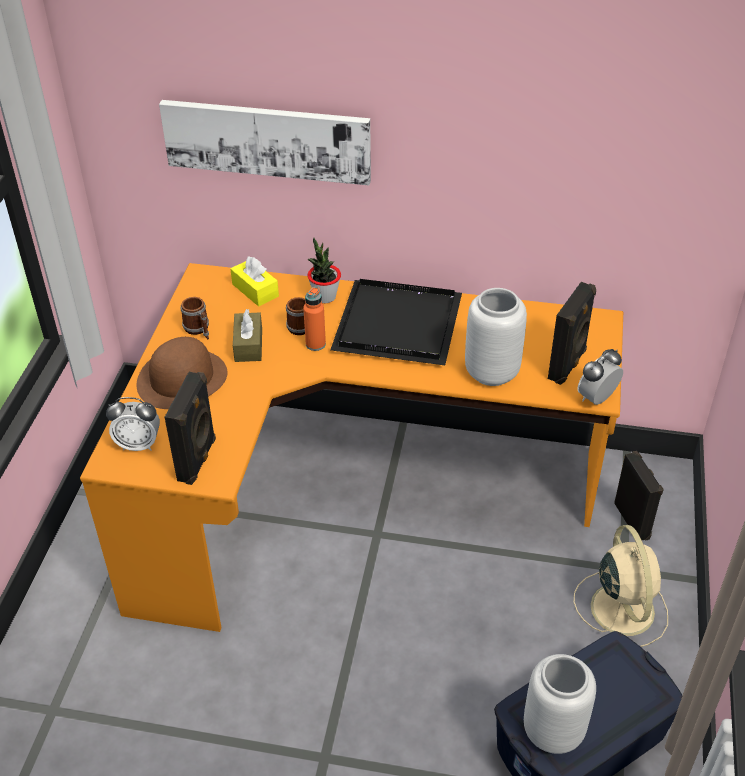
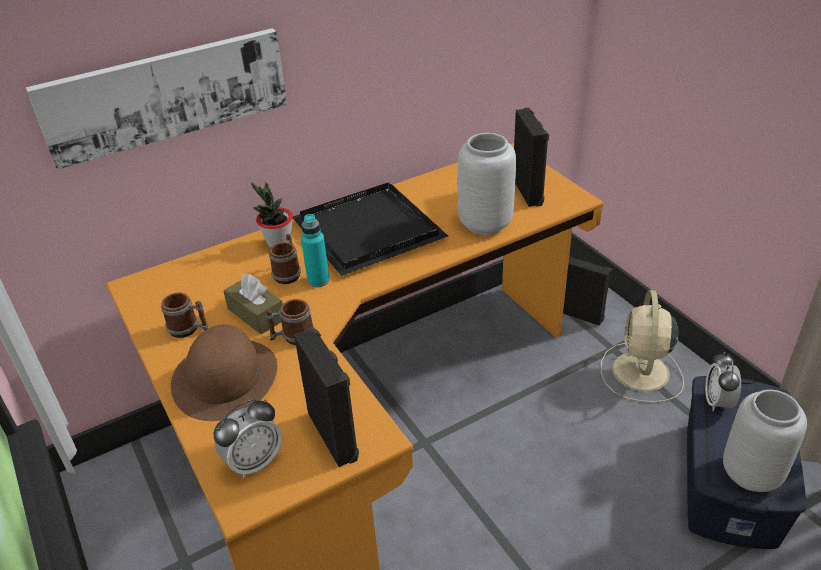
camera: 40 degrees left, 5 degrees down
(251, 376) = (292, 337): none -> mug
(255, 290) = (205, 270): yellow tissue box -> none
(315, 344) = (318, 280): orange bottle -> turquoise bottle
(597, 398) = (577, 201): alarm clock -> alarm clock (717, 402)
(621, 606) = (640, 373): beige fan -> beige fan turned 120 degrees counterclockwise

